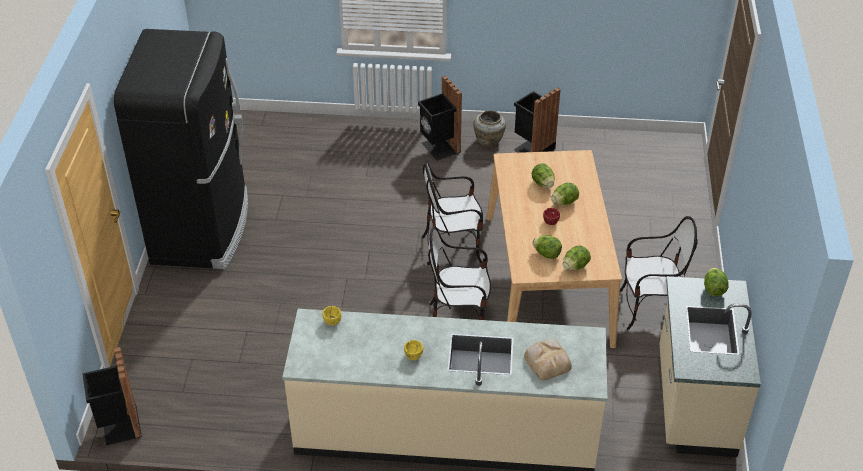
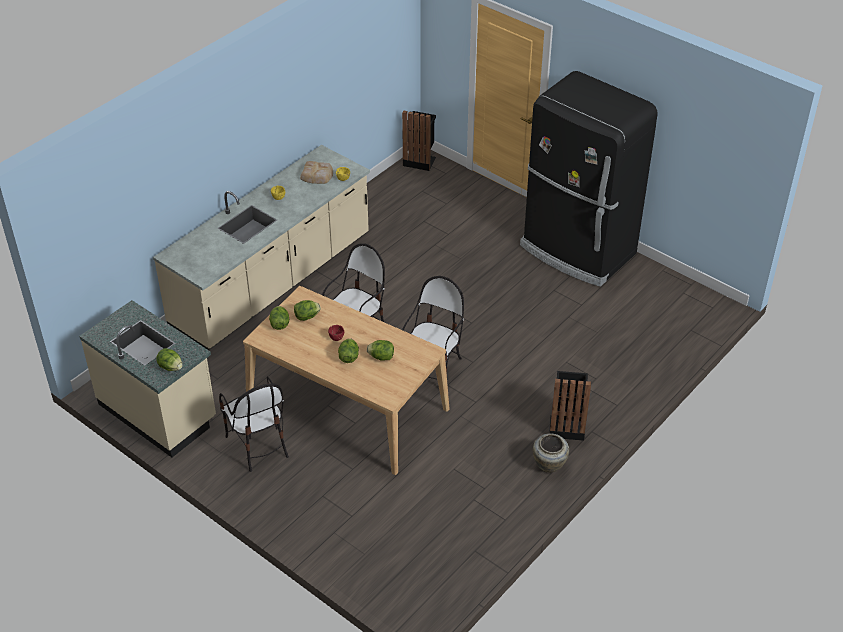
camera: 125 degrees right, 0 degrees up
(532, 148) = (513, 491): black trash can -> none
(547, 361) = (208, 248): bread -> bread (317, 175)
(650, 309) = (258, 445): chair -> chair turned 60 degrees counterclockwise

